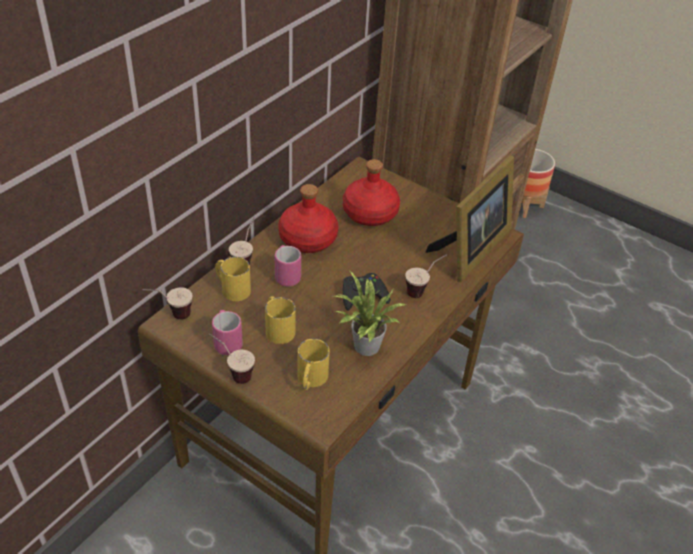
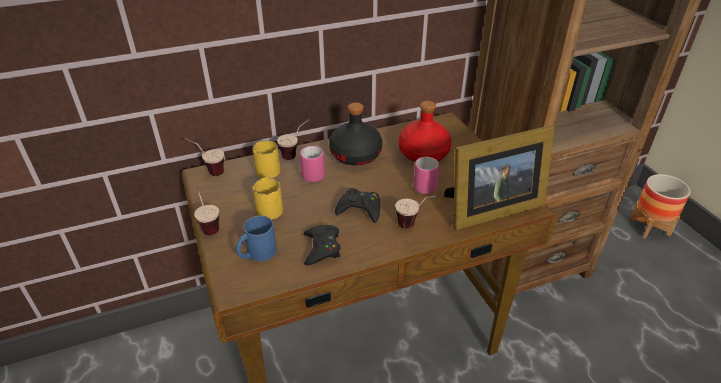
camera: 35 degrees right, 5 degrees down
(227, 342) = (226, 202): pink mug -> pink mug (425, 185)
(308, 238) = (356, 154): red bottle -> black bottle
(310, 380) = (256, 254): yellow mug -> blue mug
(364, 348) = (322, 248): potted plant -> black game controller

